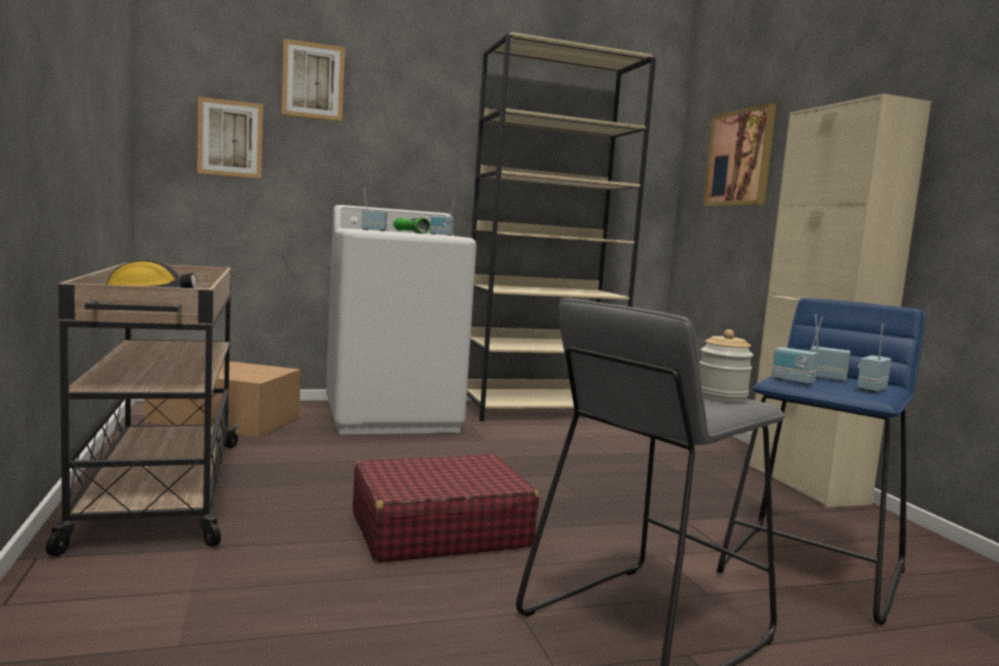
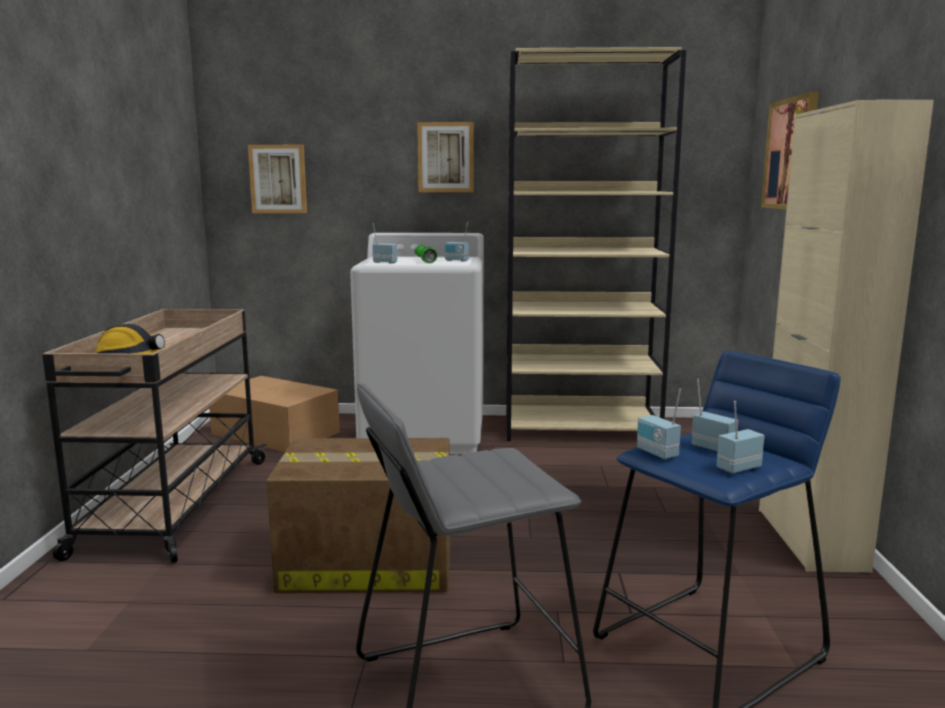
camera: 20 degrees right, 5 degrees up
(313, 81) = (346, 117): picture -> picture (446, 157)
(439, 530) = (365, 563): red suitcase -> cardboard box
(721, 396) = (523, 478): jar -> none

